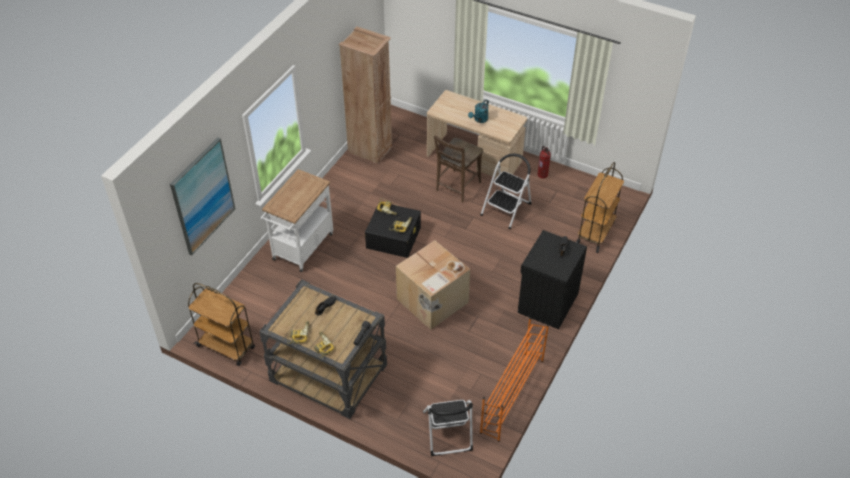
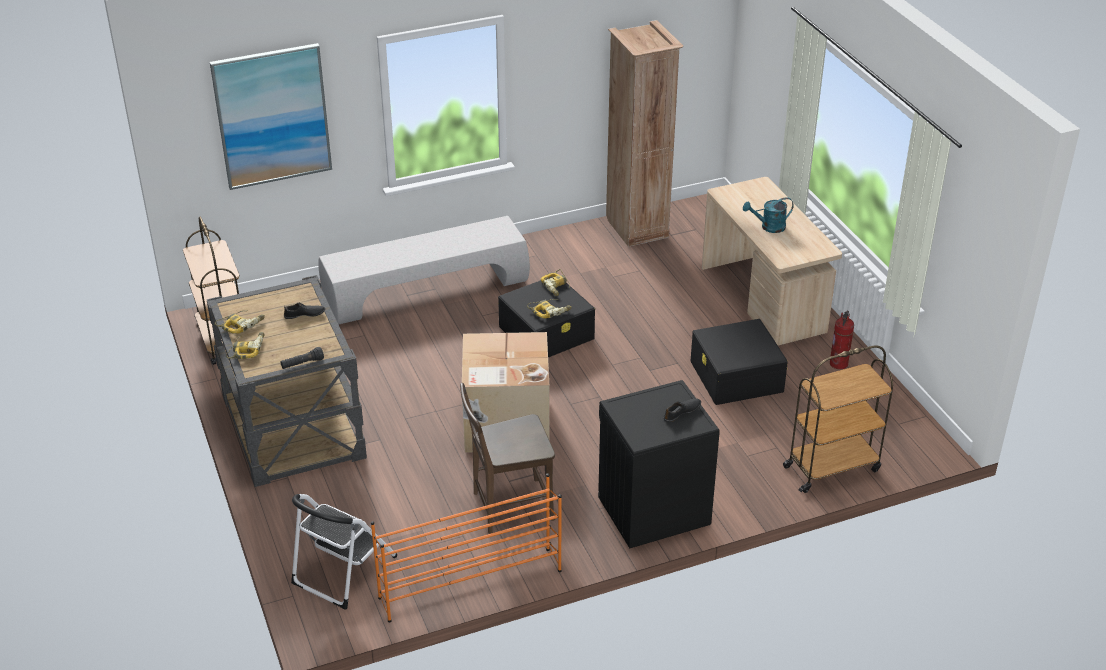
camera: 40 degrees right, 10 degrees down
(302, 248) = (425, 288): white cart -> grey bench
(457, 187) = (697, 320): brown chair -> brown chair (508, 507)
(507, 208) = (736, 376): step ladder -> black storage box

